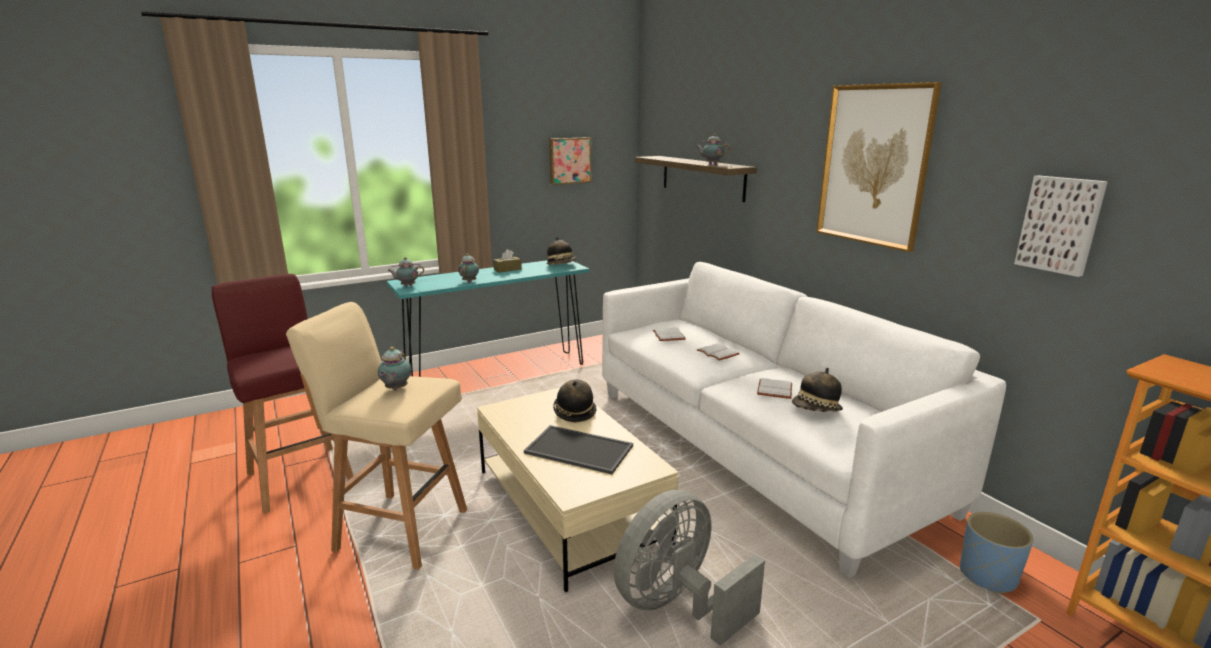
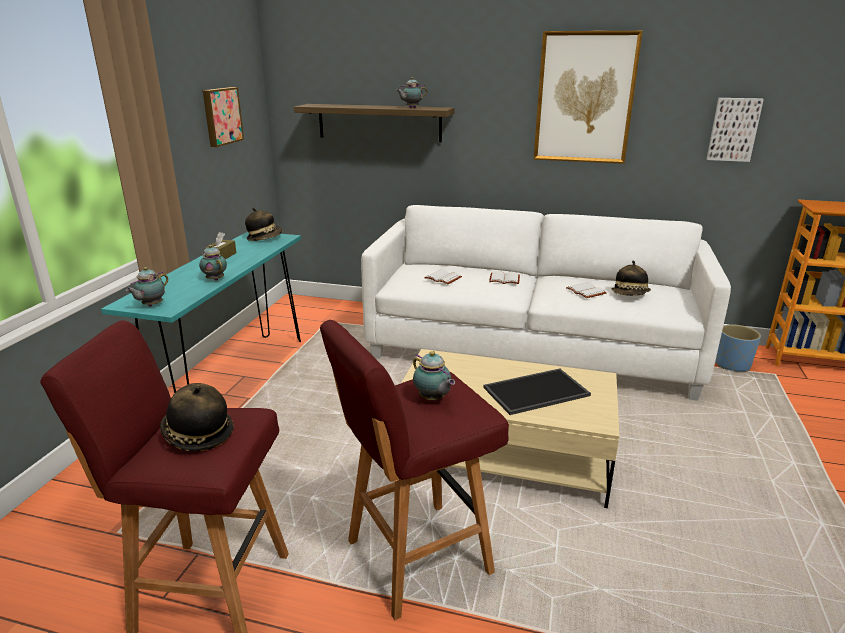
camera: 45 degrees left, 5 degrees up
(399, 528) = (415, 557): beige stool -> red stool
(574, 412) = (473, 368): hat -> hat (197, 434)
(677, 605) = (665, 469): grey fan -> none

